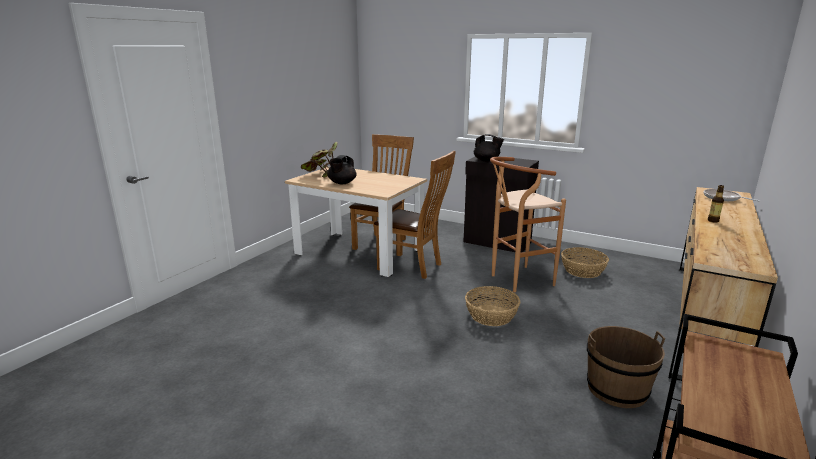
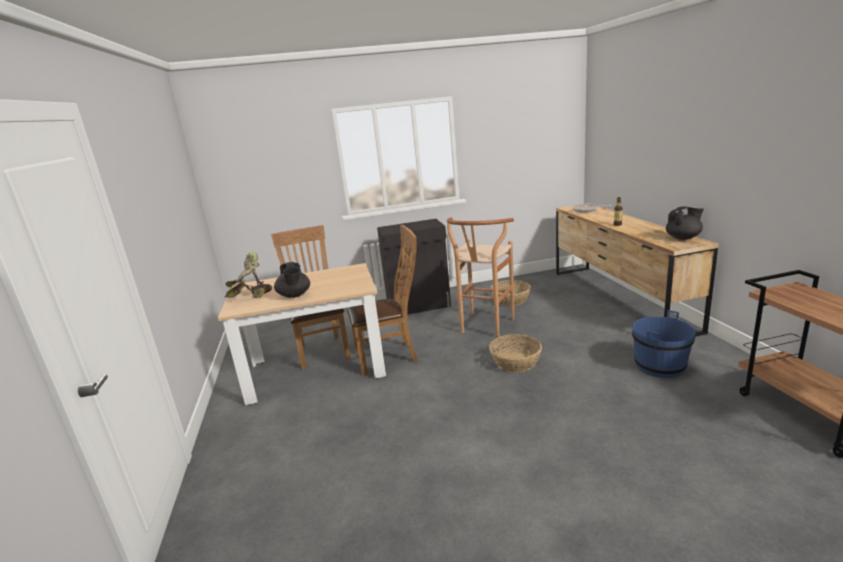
camera: 40 degrees left, 0 degrees up
(487, 160) = (399, 230): black teapot -> black teapot (683, 238)
(617, 389) = (659, 365): brown bucket -> blue bucket

